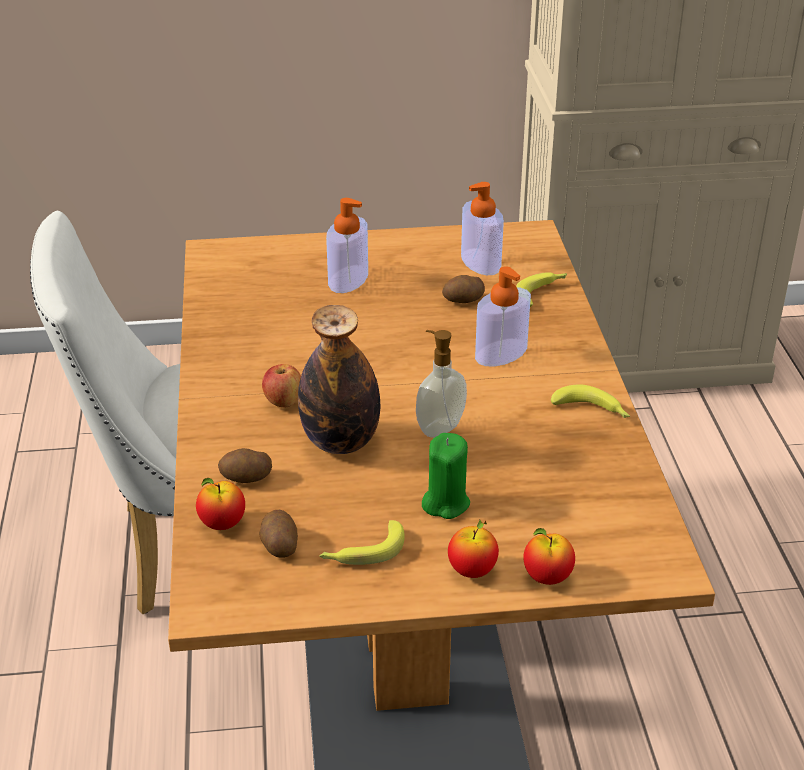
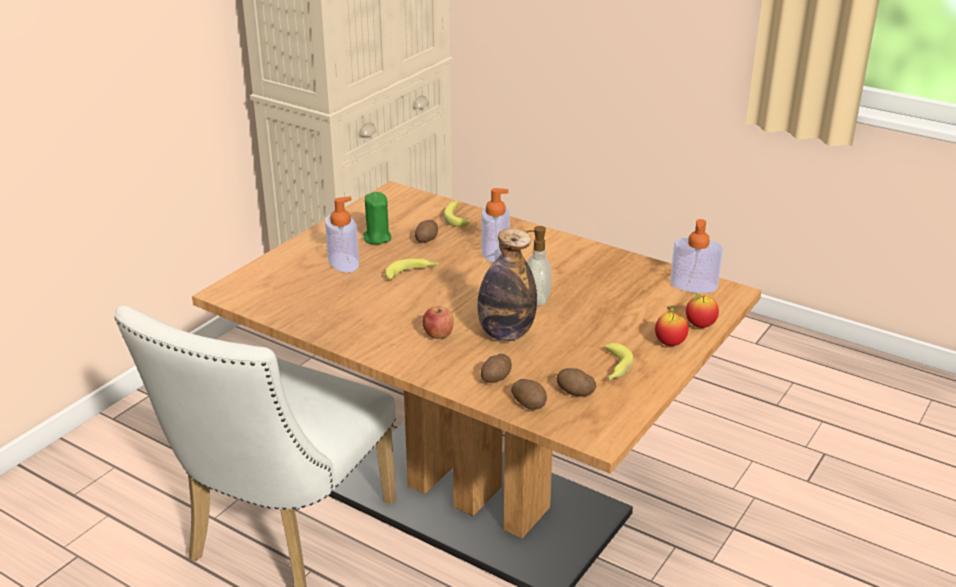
camera: 50 degrees left, 5 degrees down
(222, 524) = (529, 403): apple -> potato
(445, 503) = (604, 326): green candle -> green candle (377, 238)
(480, 262) = (397, 218): soap dispenser -> soap dispenser (693, 286)
(592, 411) = (584, 252): banana -> banana (412, 273)

